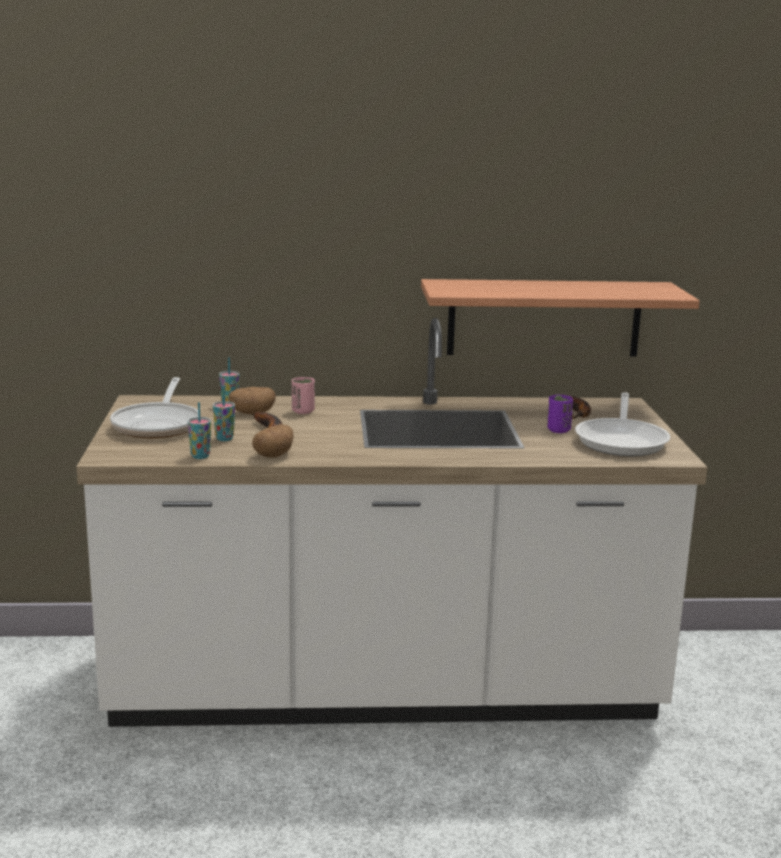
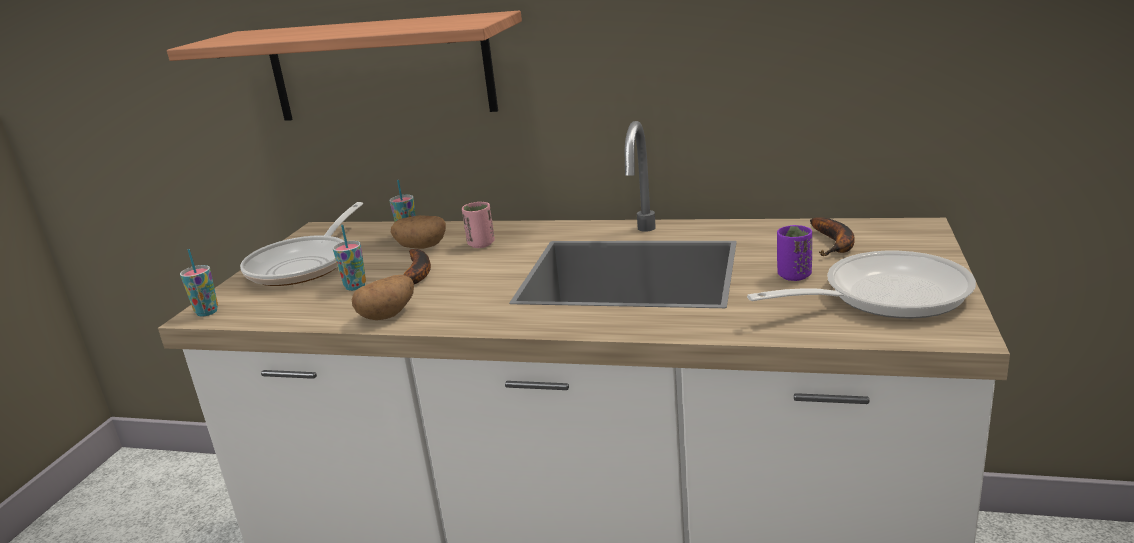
camera: 20 degrees right, 5 degrees up
(200, 456) = (302, 315): cup -> cup (207, 312)
(544, 318) = (800, 112): shelf -> shelf (380, 69)
(622, 440) = (883, 295): frying pan -> frying pan turned 135 degrees counterclockwise

